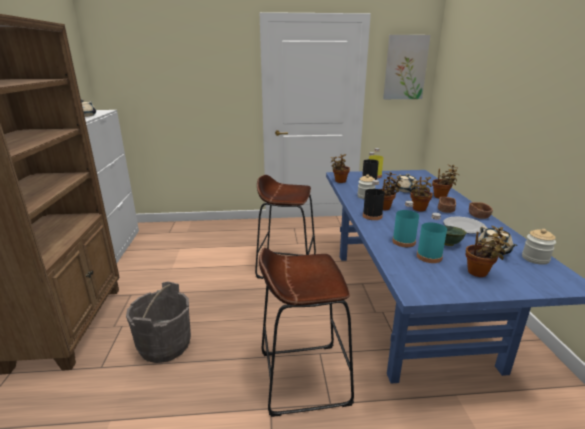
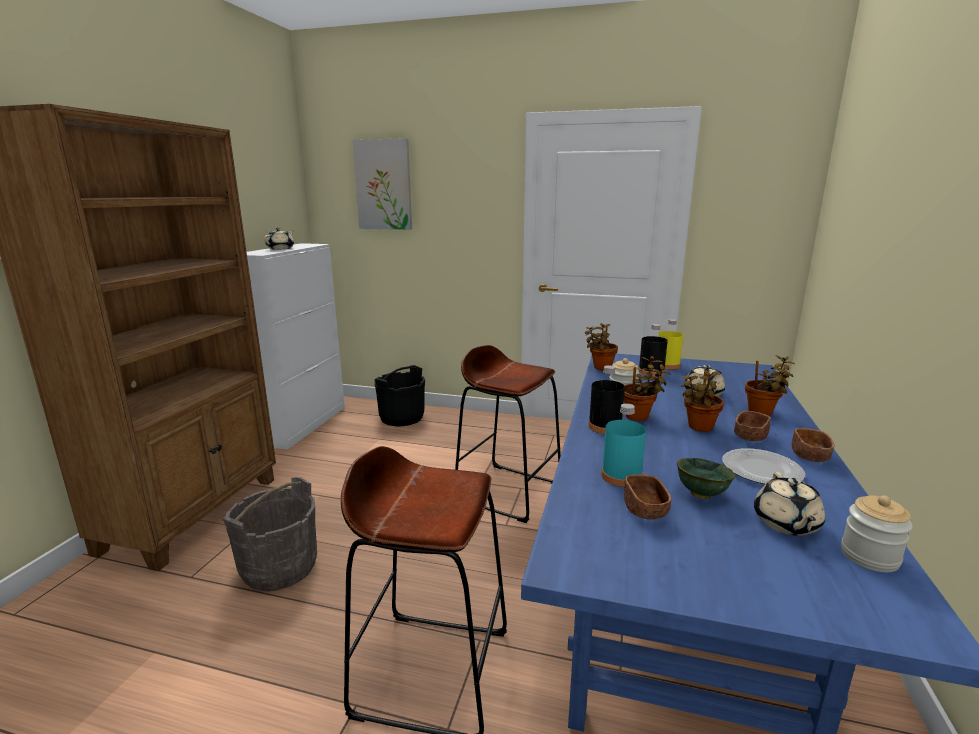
camera: 20 degrees right, 5 degrees down
(186, 231) = (401, 417): none -> black bucket
(405, 67) = (763, 192): picture -> picture (384, 185)
(429, 257) = (645, 510): turquoise bottle -> brown bowl
(479, 273) = (719, 559): potted plant -> none

